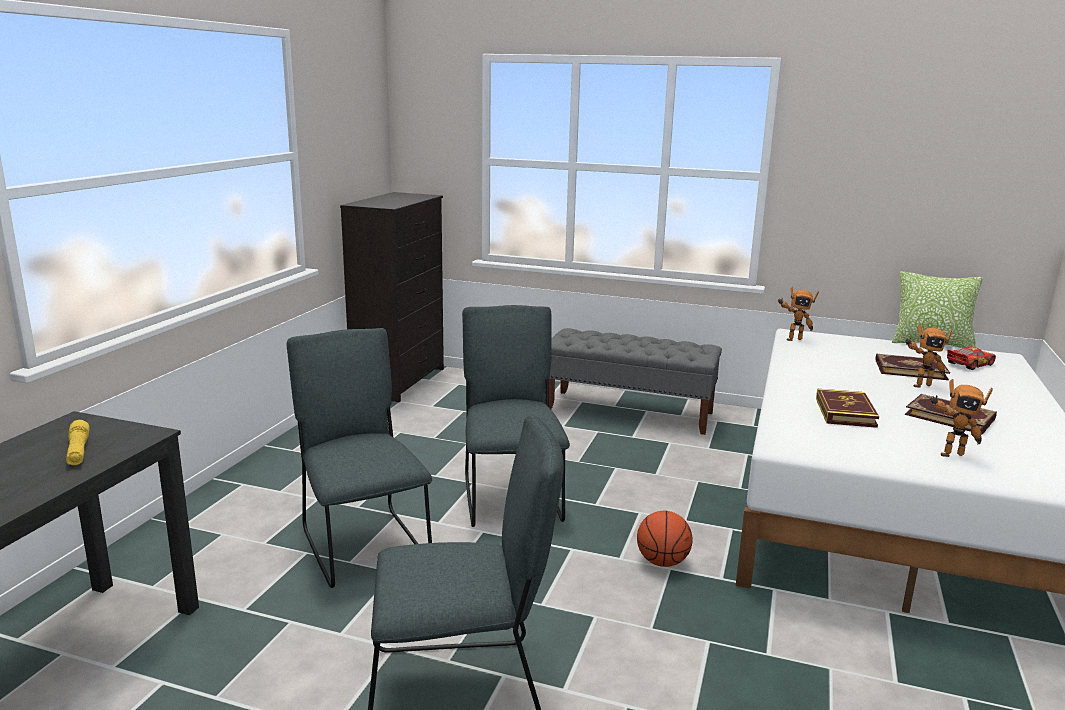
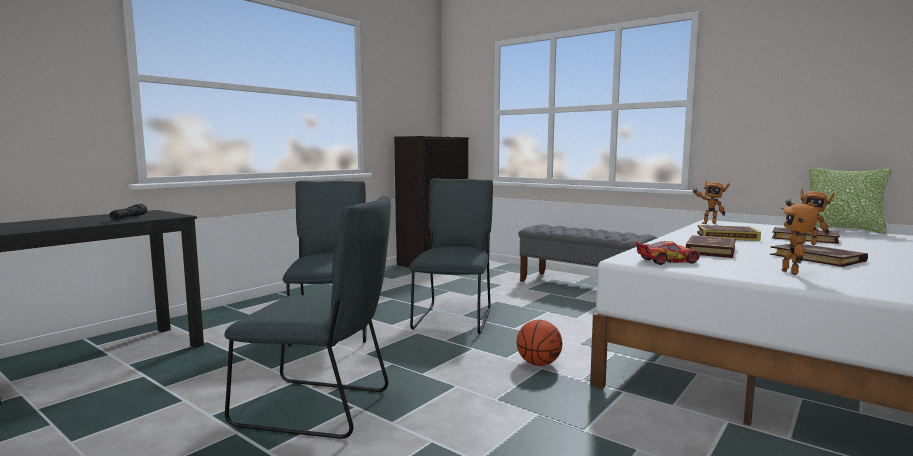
camera: 20 degrees right, 10 degrees down
(78, 451) = (129, 217): yellow flashlight -> black flashlight
(836, 374) = (727, 236): none -> book
(949, 453) = (792, 272): toy robot -> toy robot turned 75 degrees clockwise
(969, 364) = (871, 238): toy car -> toy car (667, 261)

